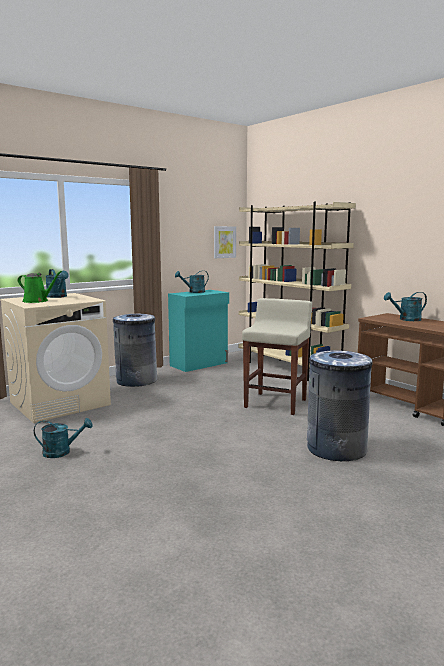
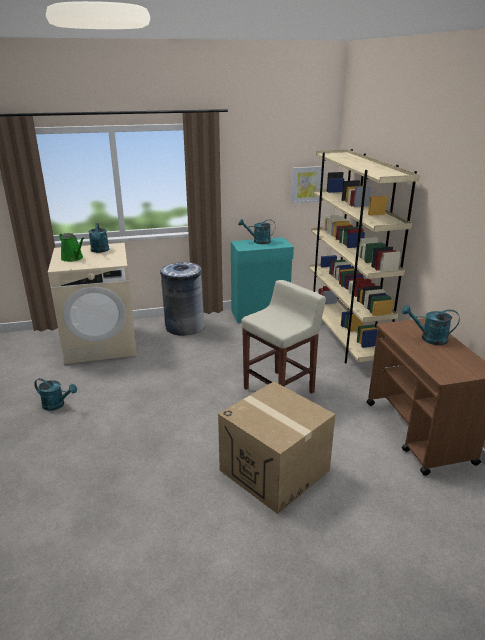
camera: 25 degrees right, 15 degrees up
(336, 448) = (275, 470): grey trash can -> cardboard box

